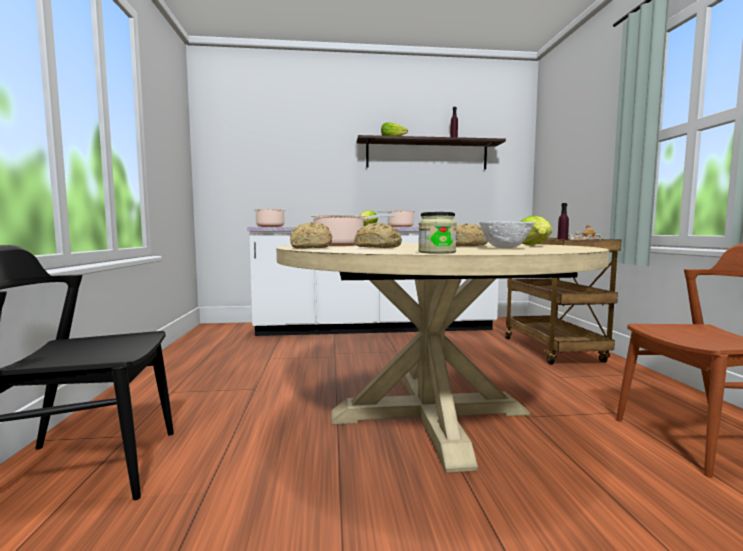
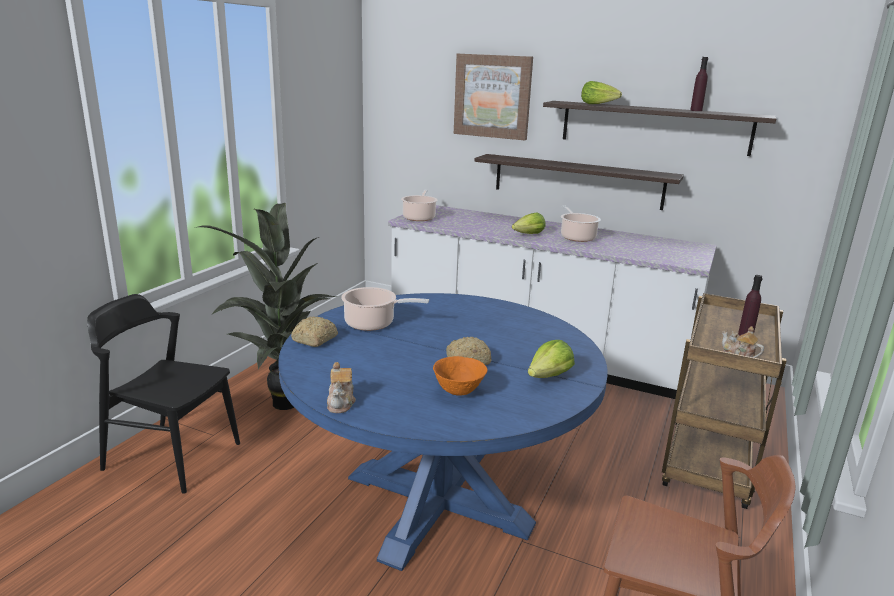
camera: 30 degrees right, 15 degrees up
(189, 395) = (279, 405): none -> potted plant
(309, 139) = (492, 96): none -> picture
(379, 196) = (577, 181): none -> shelf
(379, 247) = (369, 352): bread -> none
(430, 414) = (438, 500): beige dining table -> blue dining table
(437, 252) = (341, 402): jar -> teapot
(505, 248) = (459, 392): white bowl -> orange bowl

